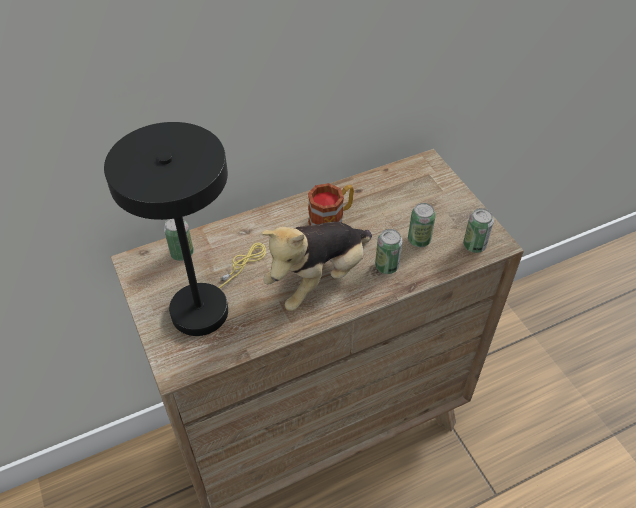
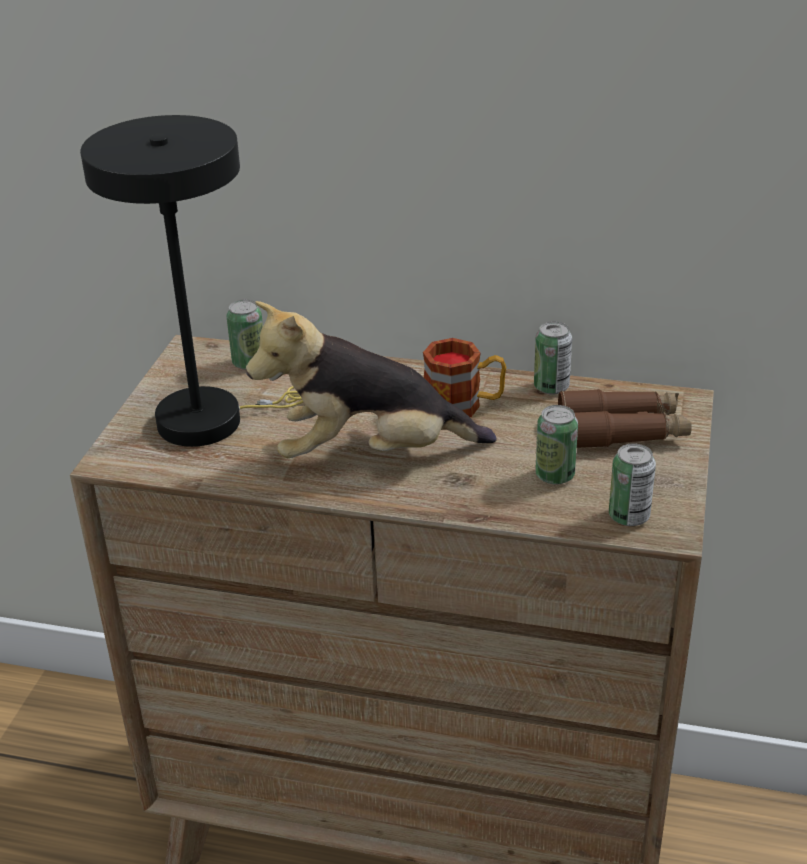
camera: 40 degrees right, 15 degrees down
(386, 266) = (473, 482): can -> can (551, 387)
(421, 195) = (622, 431): none -> brown binoculars

